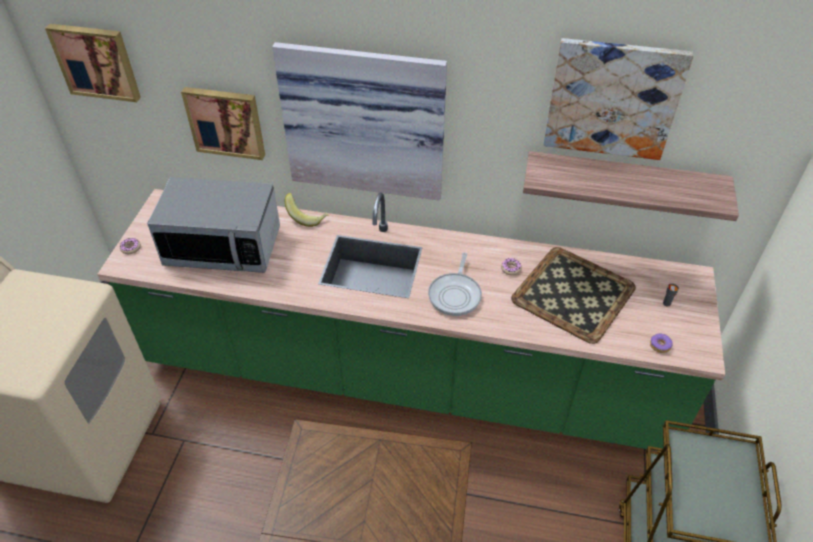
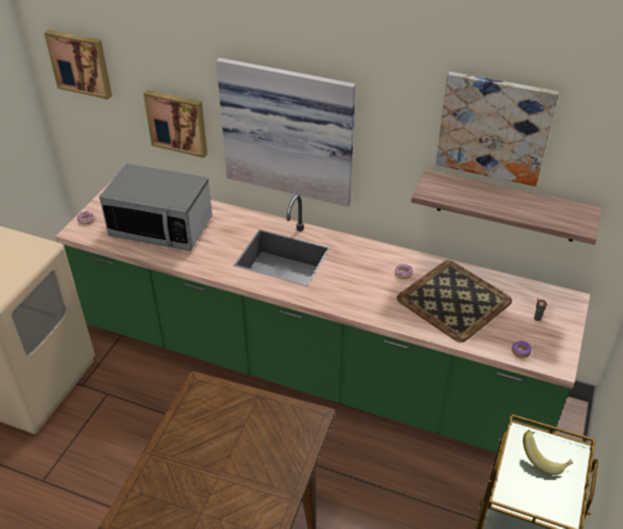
camera: 10 degrees right, 5 degrees down
(307, 217) = (237, 212): banana -> banana (545, 459)
(455, 294) = (349, 288): frying pan -> none

